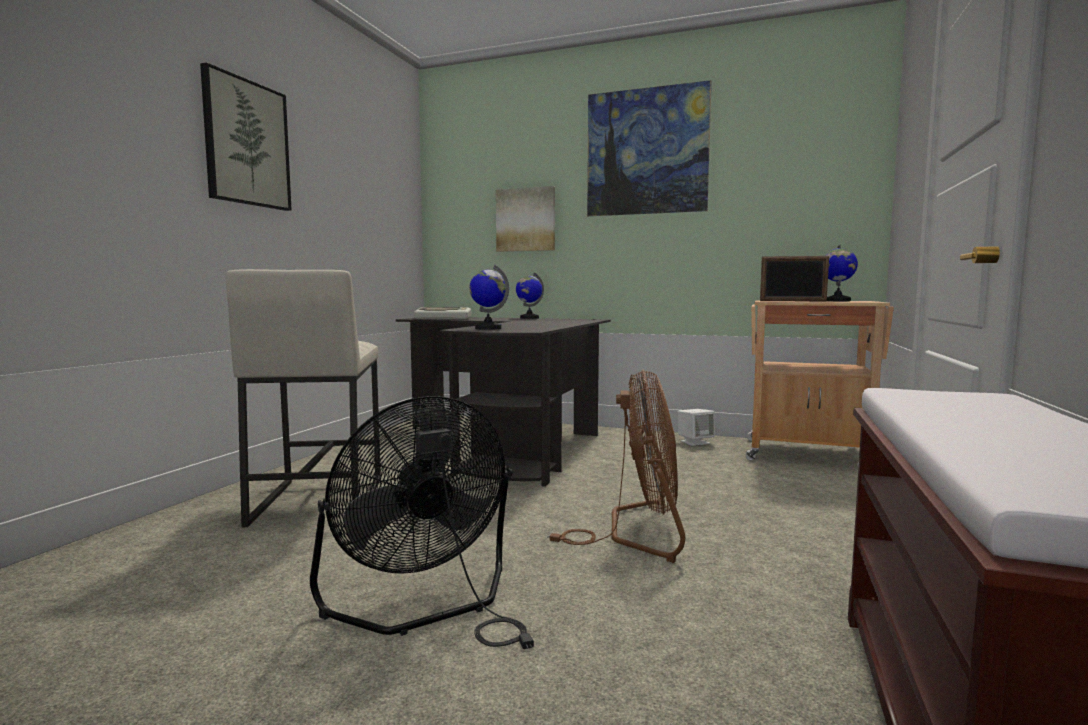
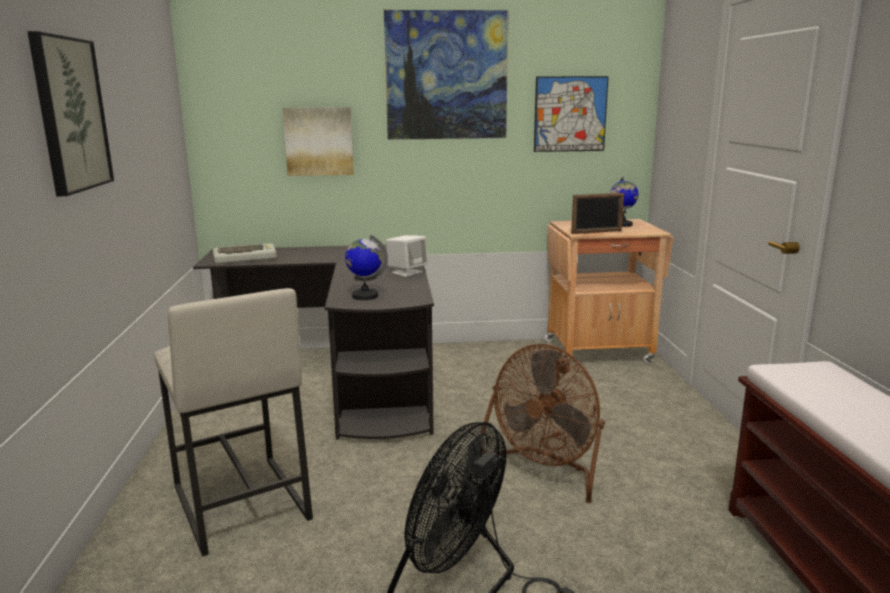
camera: 25 degrees left, 10 degrees up
(529, 318) = (334, 248): globe -> none
(635, 530) = (545, 466): brown fan -> brown fan turned 150 degrees clockwise
(695, 442) = (506, 352): white speaker -> white speaker (407, 272)
(781, 182) = (570, 114): none -> picture

